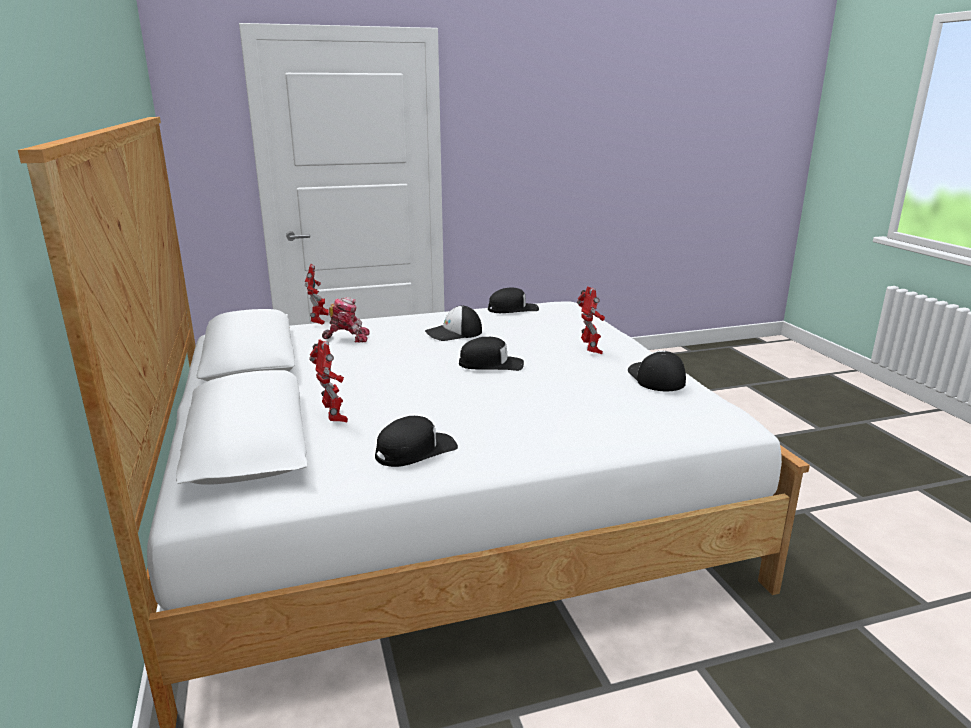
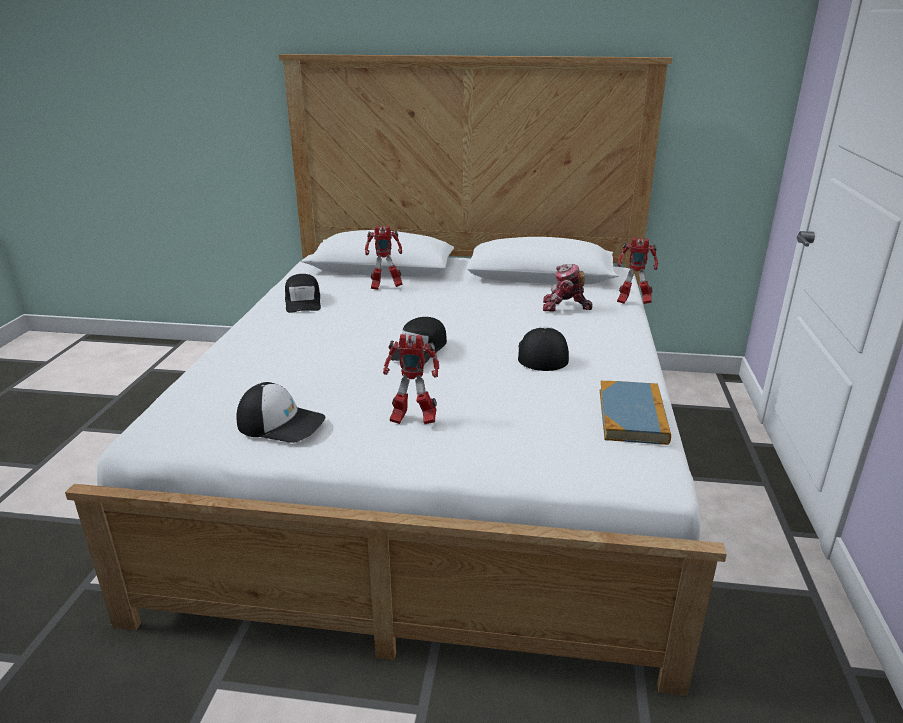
camera: 115 degrees right, 5 degrees up
(347, 337) = (565, 307): toy robot -> toy robot turned 75 degrees clockwise
(513, 309) = (632, 416): black cap -> book

